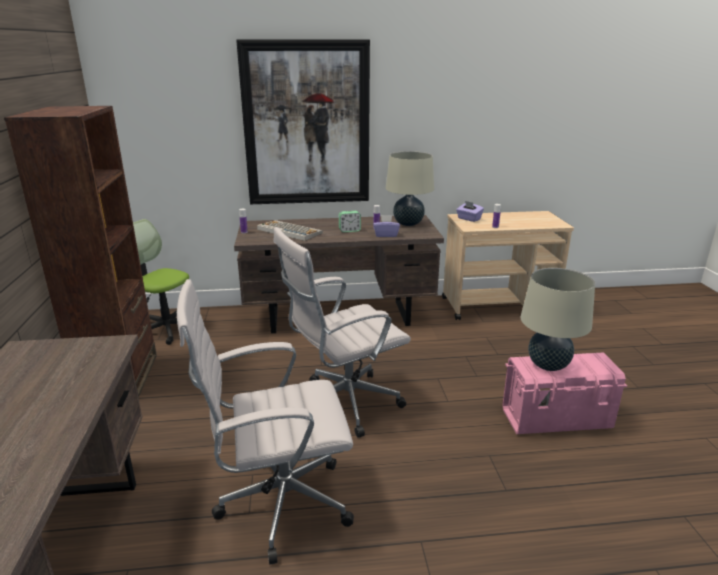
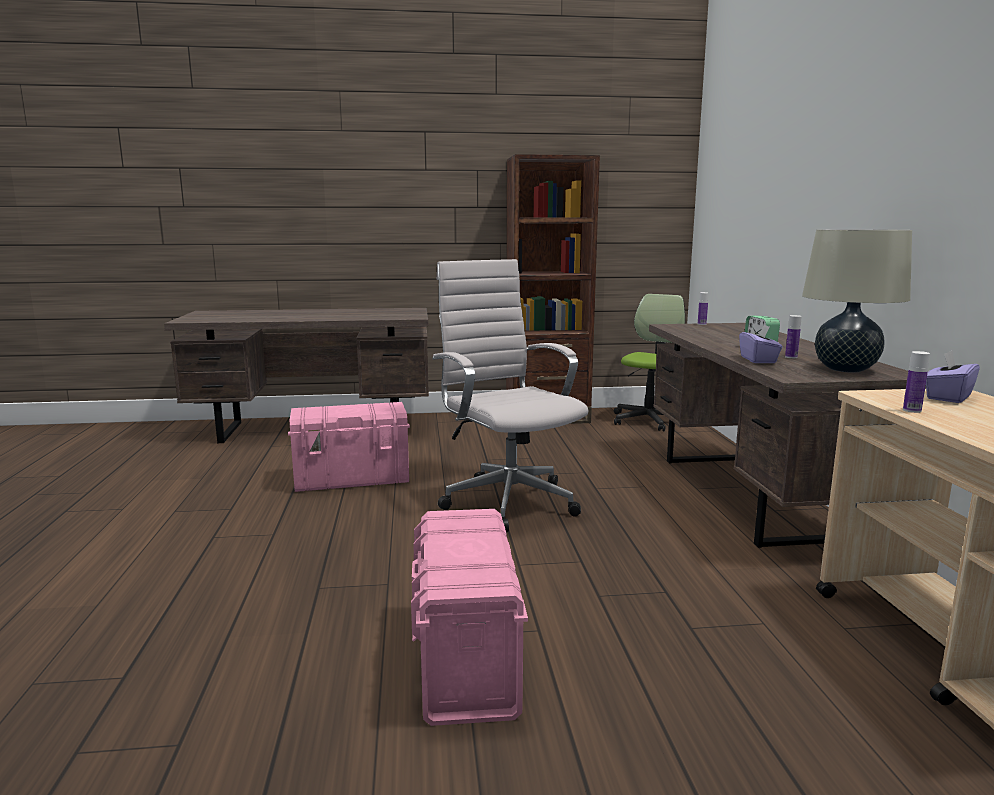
camera: 90 degrees right, 10 degrees down
(278, 505) = (352, 479): white office chair -> pink storage box
(288, 231) = (724, 333): keyboard -> none
(307, 125) = (818, 185): picture -> none
(548, 365) = (465, 532): beige table lamp -> none

